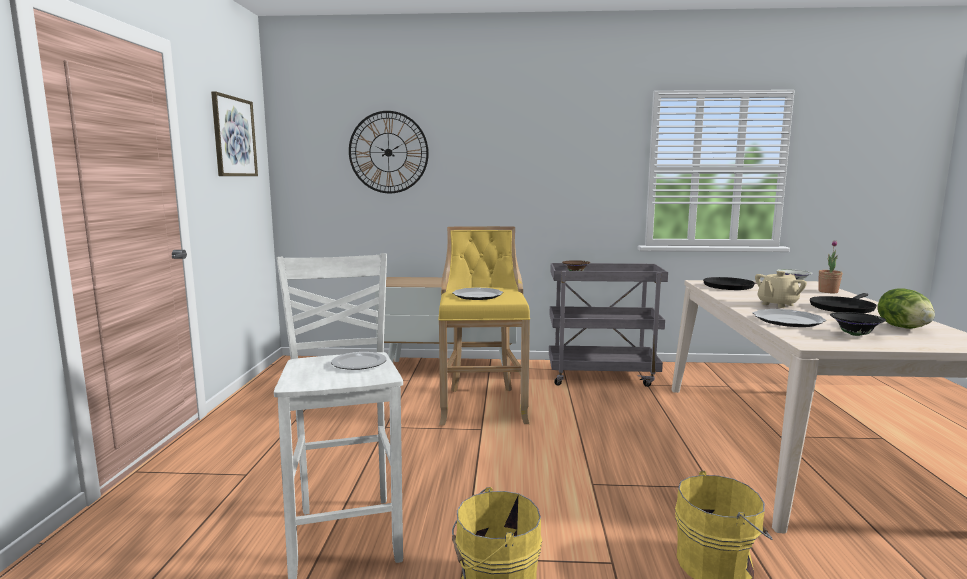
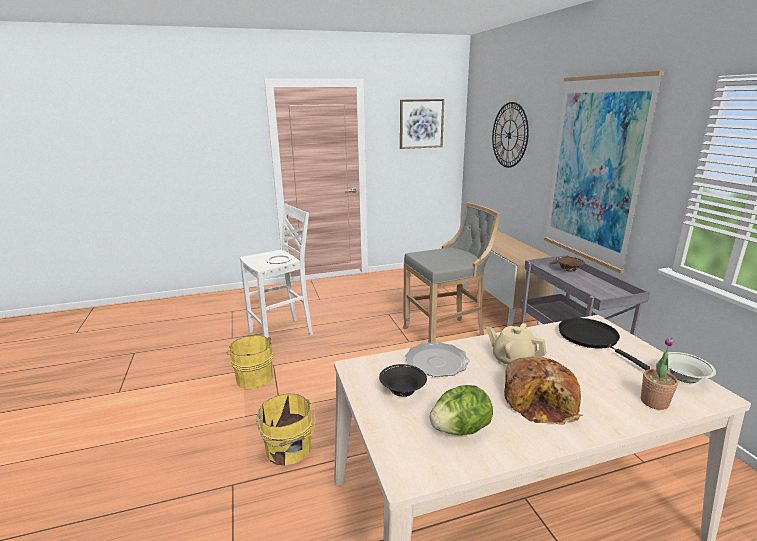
camera: 70 degrees right, 10 degrees up
(477, 296) = (438, 257): plate -> none
(482, 405) = (446, 334): yellow stool -> grey stool
(542, 177) = (594, 171): none -> picture
(842, 308) = (541, 401): black frying pan -> bread

